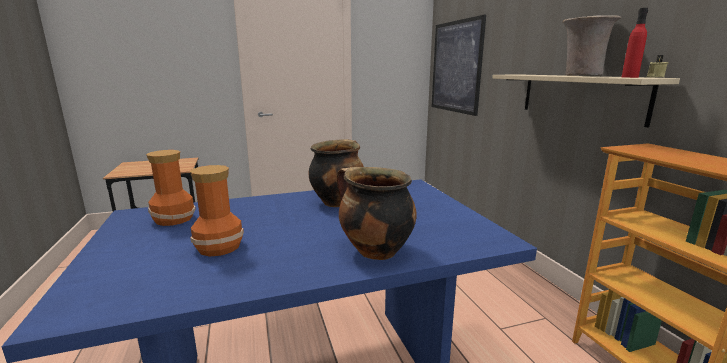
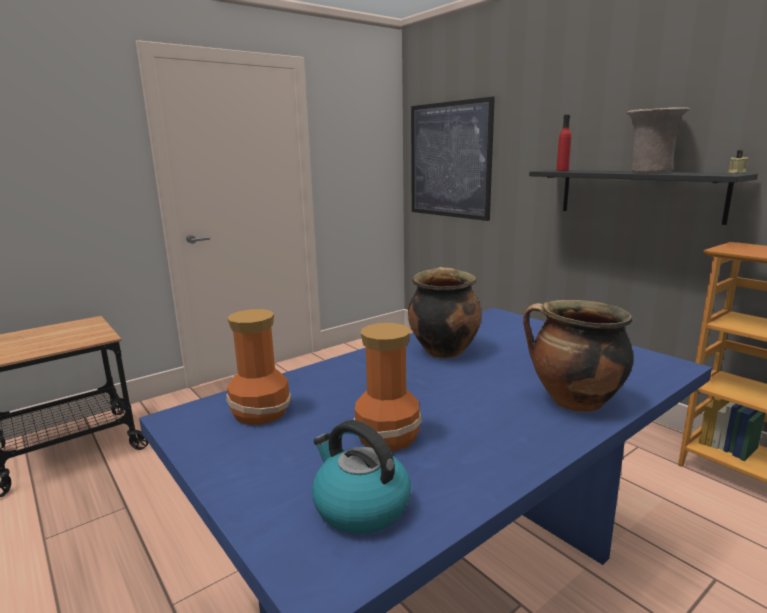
camera: 20 degrees left, 0 degrees up
(140, 282) = (360, 506): none -> kettle
(579, 96) = (638, 194): beige shelf -> black shelf
(629, 77) = (716, 174): red bottle -> red bottle (562, 170)

